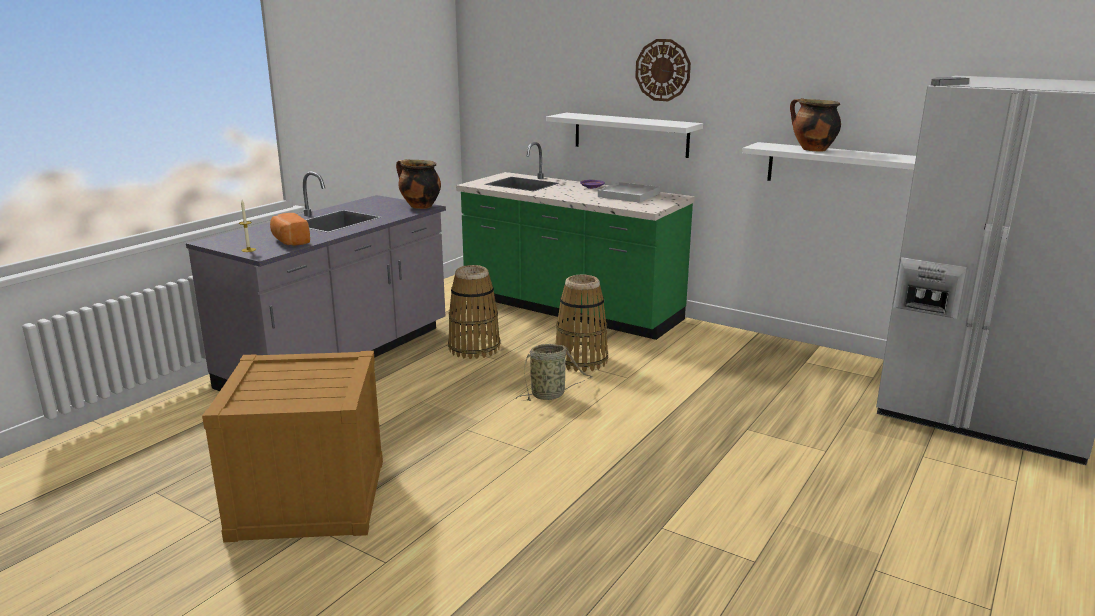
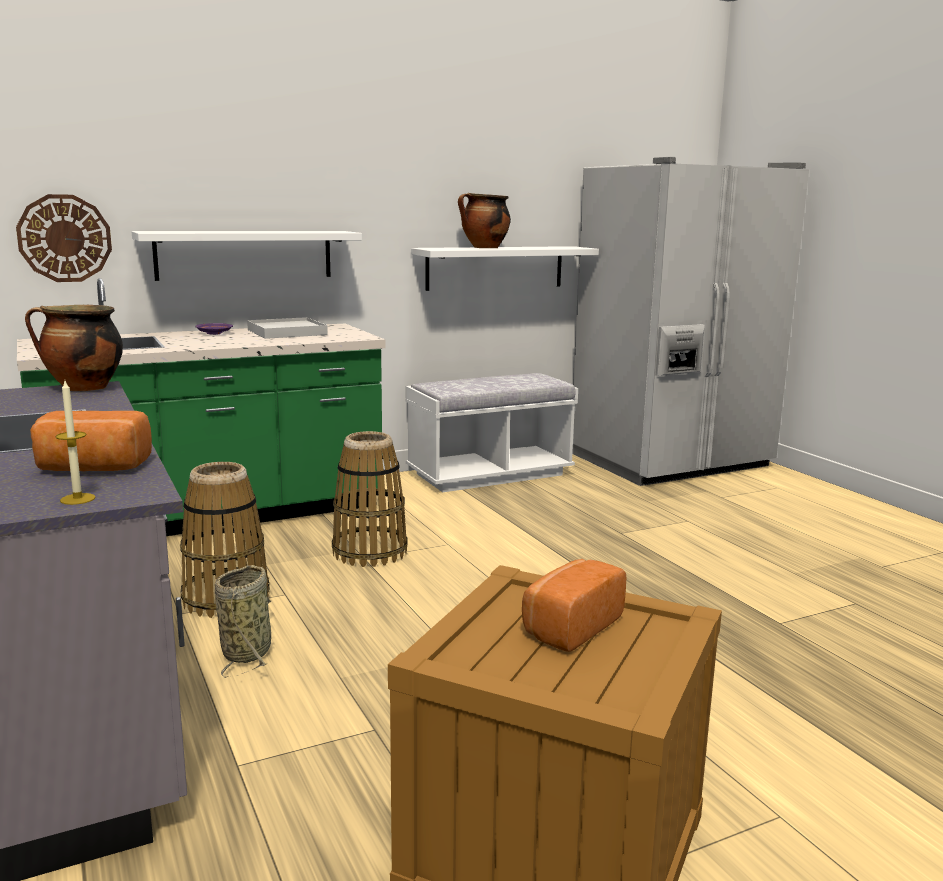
camera: 60 degrees left, 5 degrees down
(313, 381) = (569, 626): none -> bread
(550, 395) = (436, 592): basket -> basket (248, 651)
(663, 70) = (284, 165): wall clock -> wall clock (65, 238)
(784, 354) = (489, 474): none -> white bench

